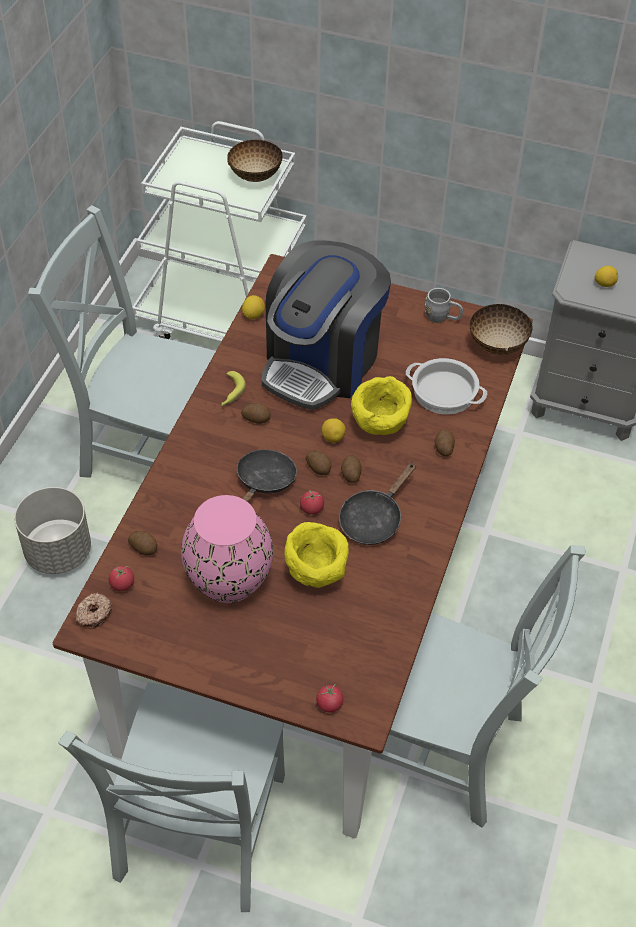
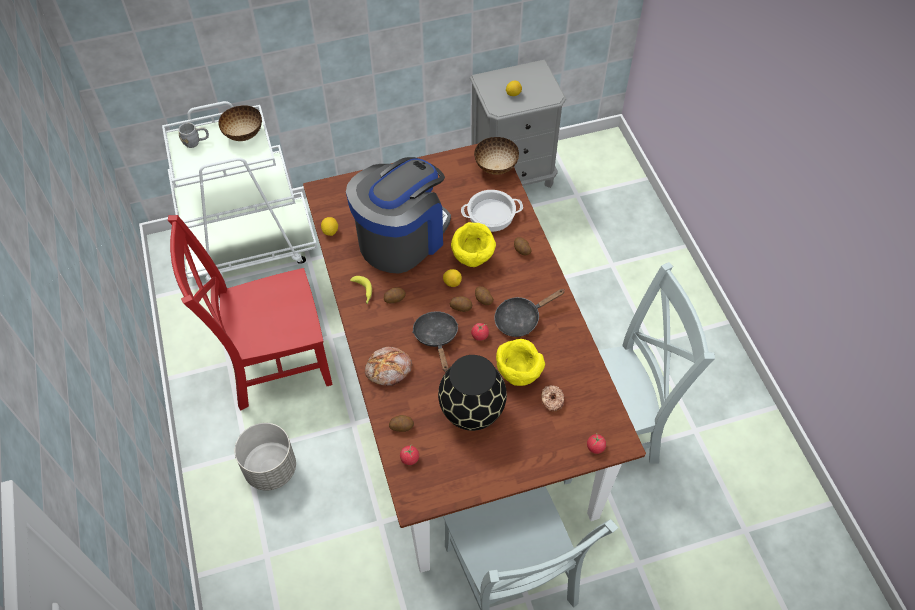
camera: 35 degrees left, 5 degrees up
(93, 614) = (409, 489): donut -> donut (551, 400)
(150, 449) = (272, 362): grey chair -> red chair
(184, 485) = (389, 370): none -> bread
(228, 581) = (472, 413): pink vase -> black vase
(322, 362) = (402, 237): coffee machine -> coffee machine turned 135 degrees counterclockwise
(374, 519) = (521, 319): black frying pan -> black frying pan turned 60 degrees clockwise
(442, 318) = (448, 167): grey mug -> grey mug (196, 142)

